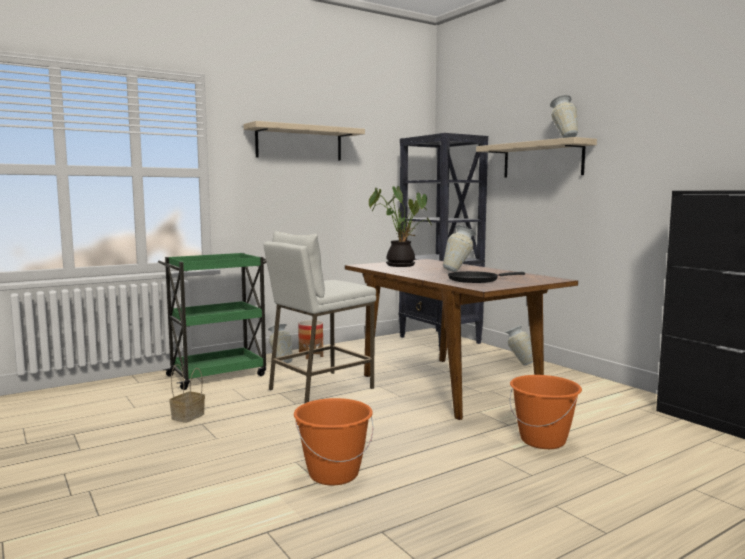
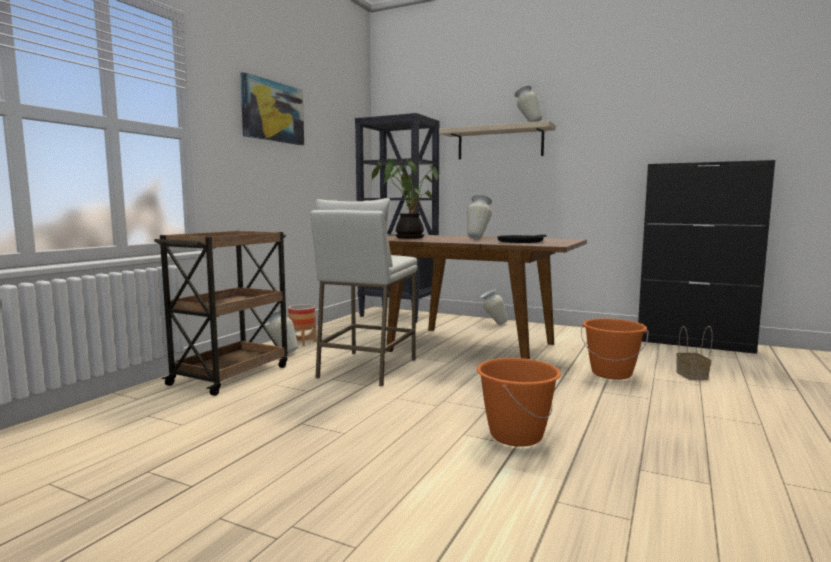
camera: 30 degrees left, 0 degrees up
(187, 417) = (271, 420): basket -> basket (693, 376)
(218, 375) = (232, 374): green cart -> brown cart
(299, 143) = (272, 111): beige shelf -> picture

